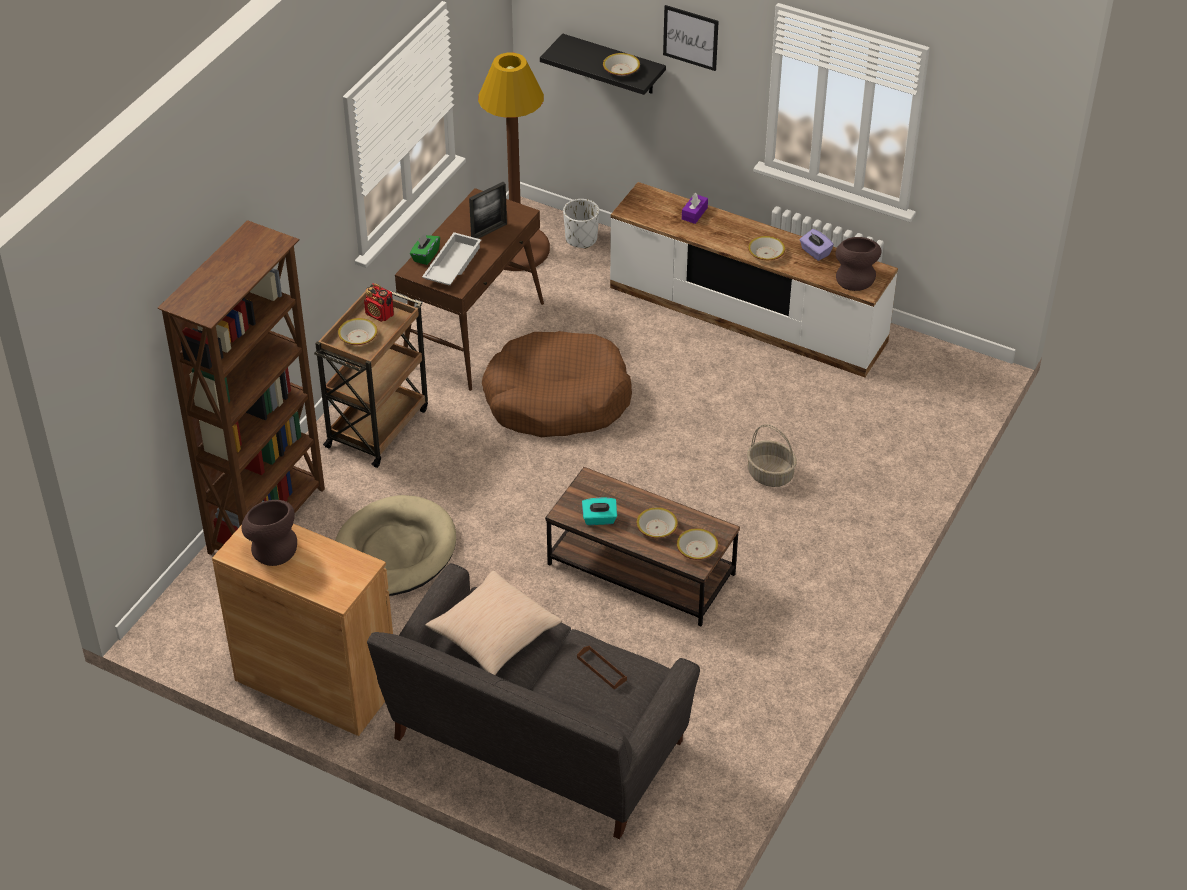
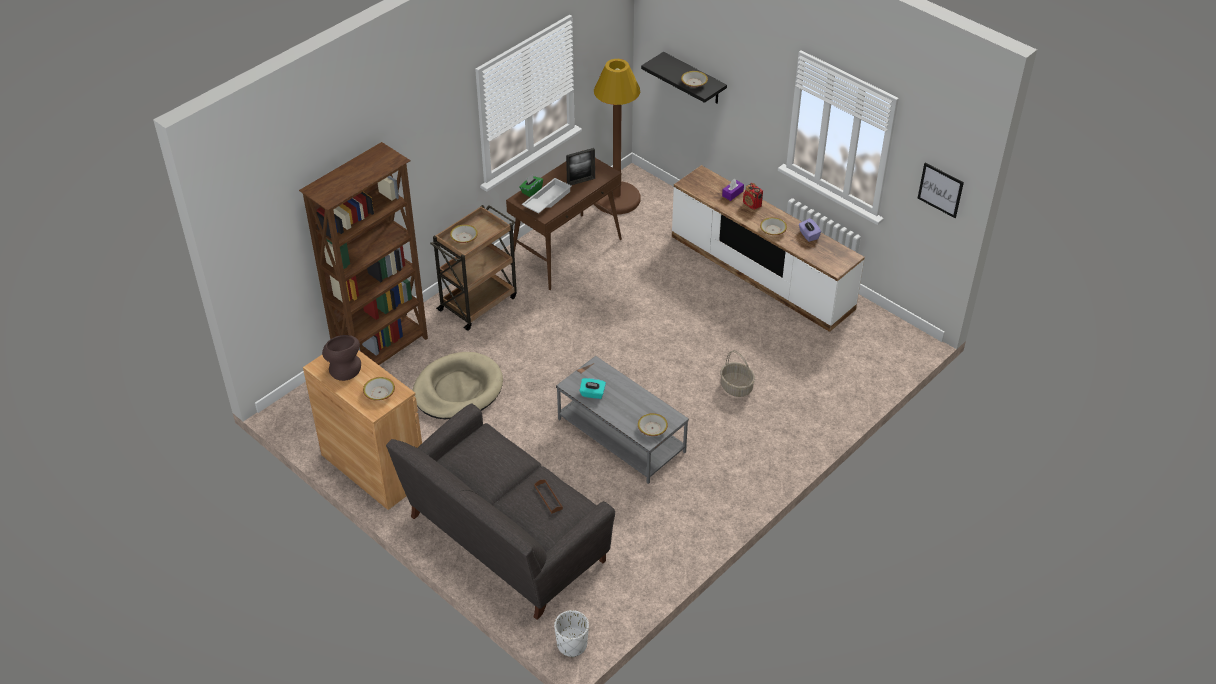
camera: 15 degrees right, 0 degrees up
(380, 314) = (484, 225): radio -> radio (752, 204)
(494, 633) = (484, 457): beige pillow -> none
(557, 399) = (606, 306): brown dog bed -> none
(581, 239) = (664, 199): white planter -> white planter (572, 644)
(640, 569) = (620, 435): brown coffee table -> grey coffee table
(657, 528) = (630, 408): bowl -> bowl (379, 392)
(690, 37) = (743, 67): picture -> picture (940, 190)
(855, 277) = (830, 258): brown vase -> none

